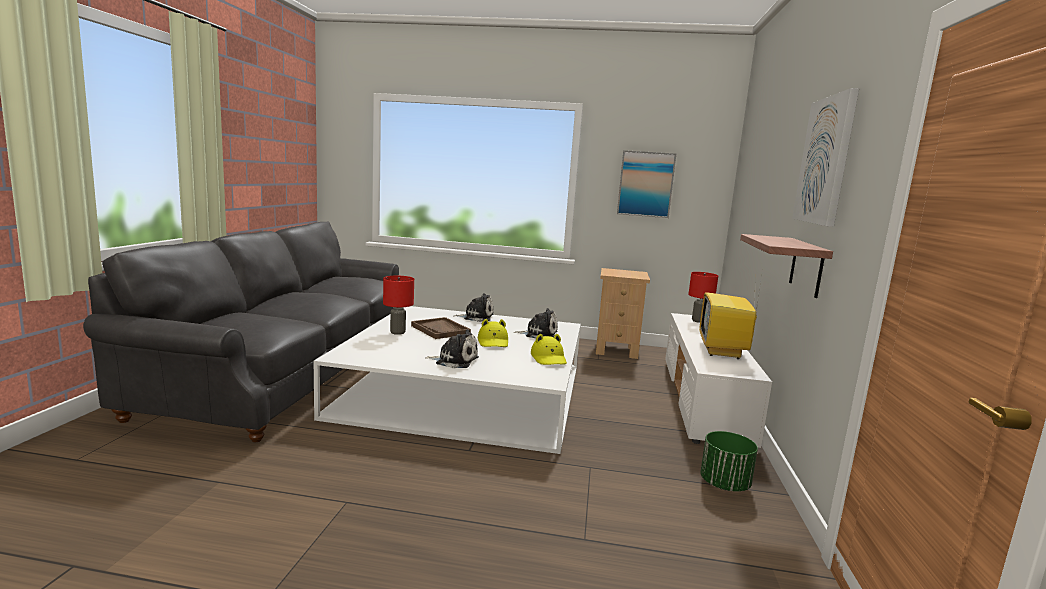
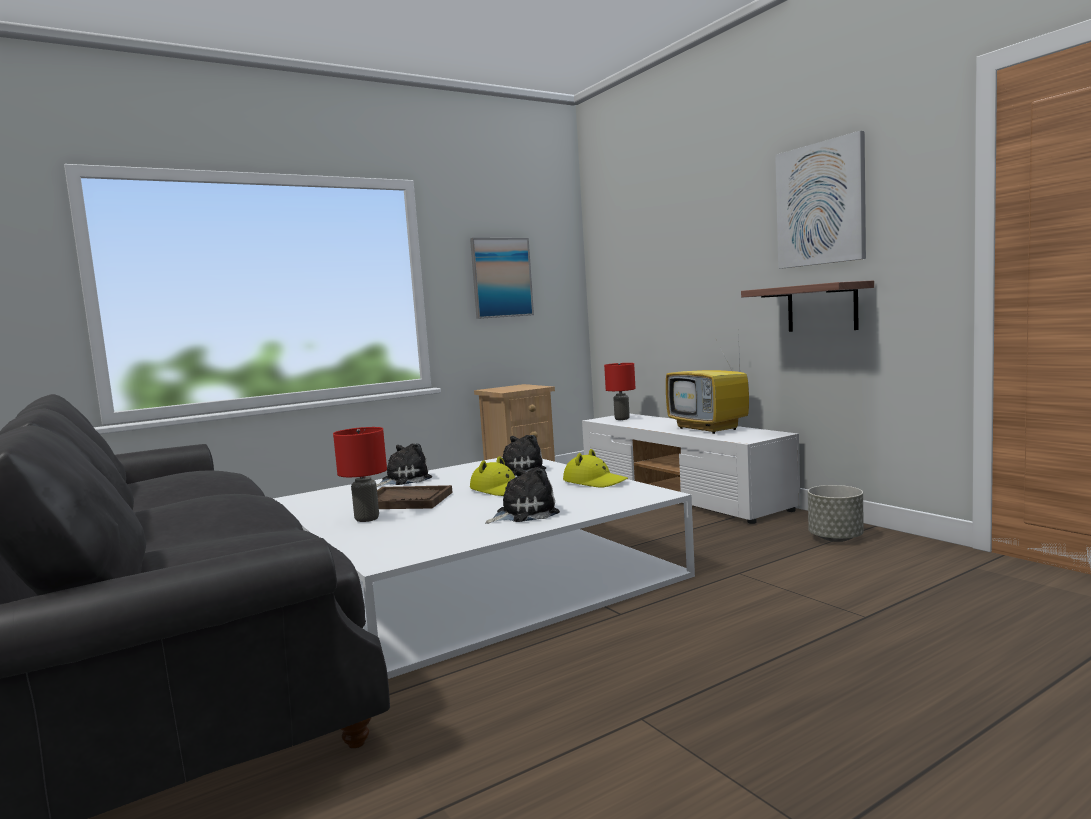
camera: 40 degrees left, 5 degrees down
(725, 485) = (836, 538): green planter -> grey planter

